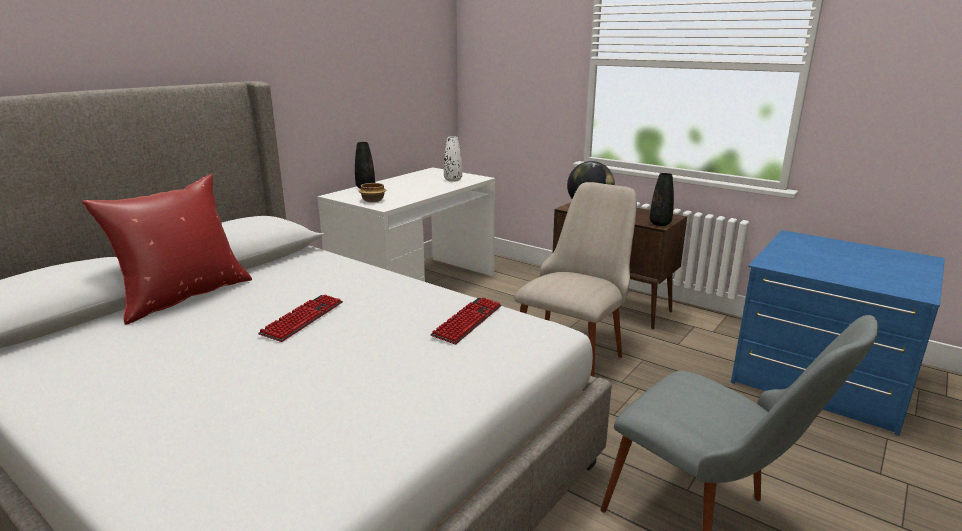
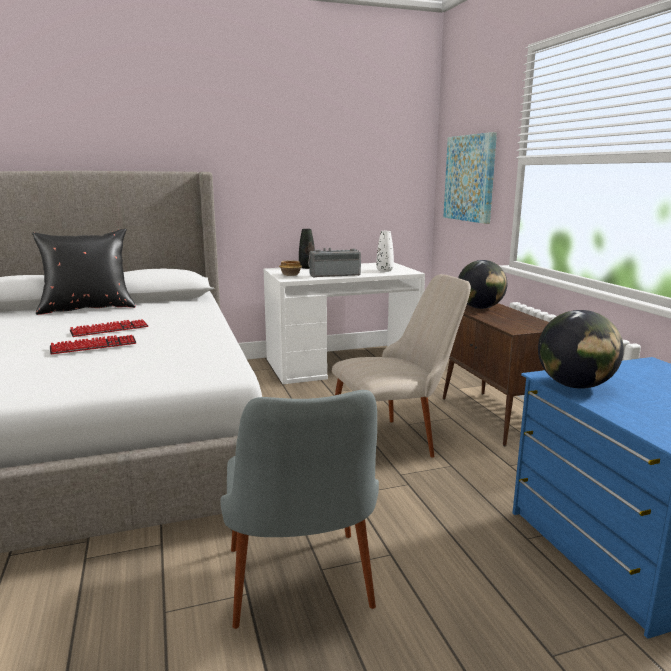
camera: 35 degrees right, 5 degrees down
(183, 296) = (88, 308): red pillow -> black pillow
(418, 193) = (334, 275): none -> radio
(468, 321) = (191, 353): keyboard -> keyboard (93, 346)
(517, 75) = (470, 178): none -> picture
(660, 223) = (519, 329): black vase -> none
(797, 267) = (574, 385): none -> globe

